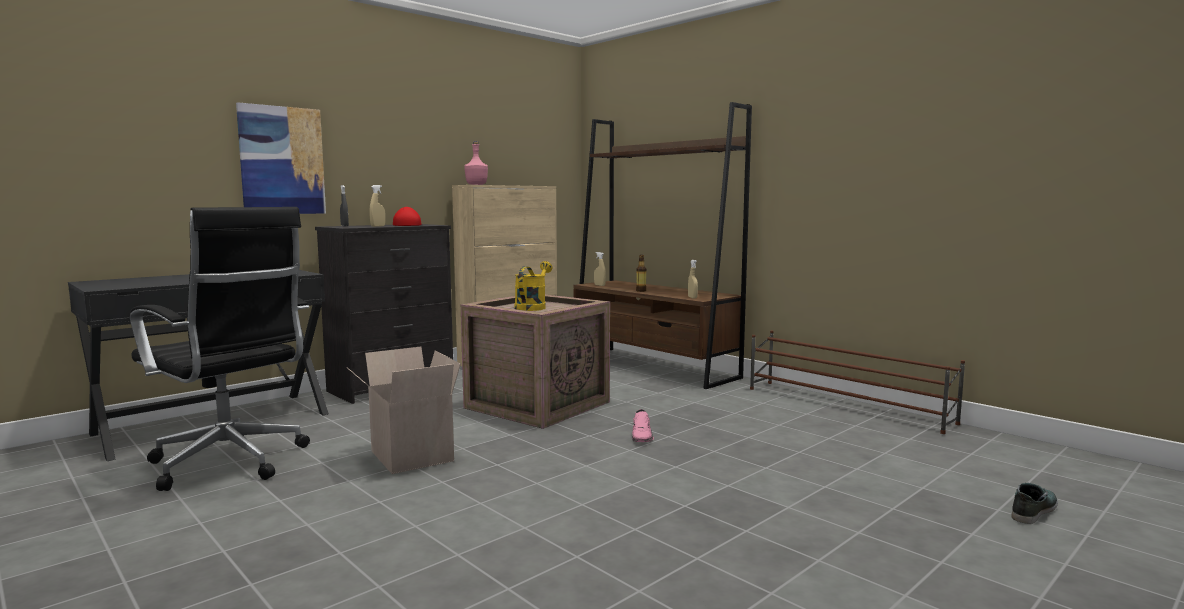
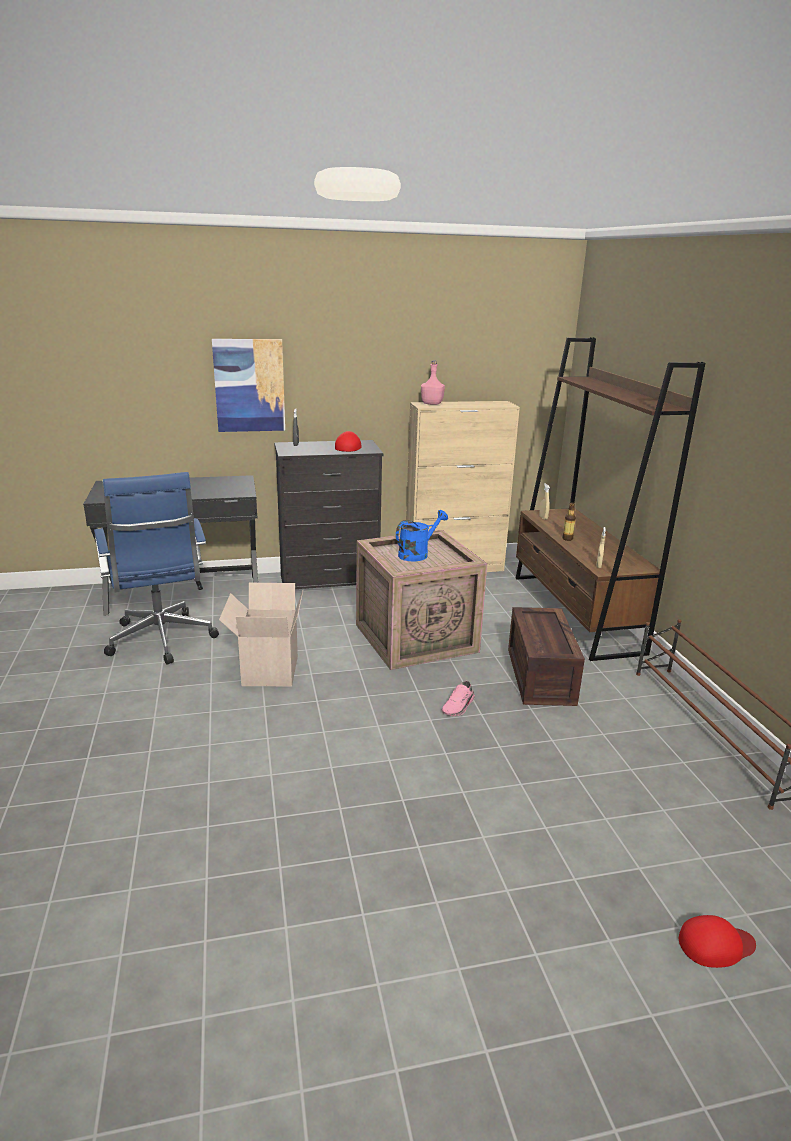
camera: 30 degrees right, 15 degrees up
(232, 464) = (162, 641): black office chair -> blue office chair
(378, 226) = (317, 450): beige spray bottle -> none
(532, 307) = (417, 554): yellow watering can -> blue watering can
(683, 405) = (542, 677): none -> crate
(1032, 510) = (715, 945): shoe -> red cap

